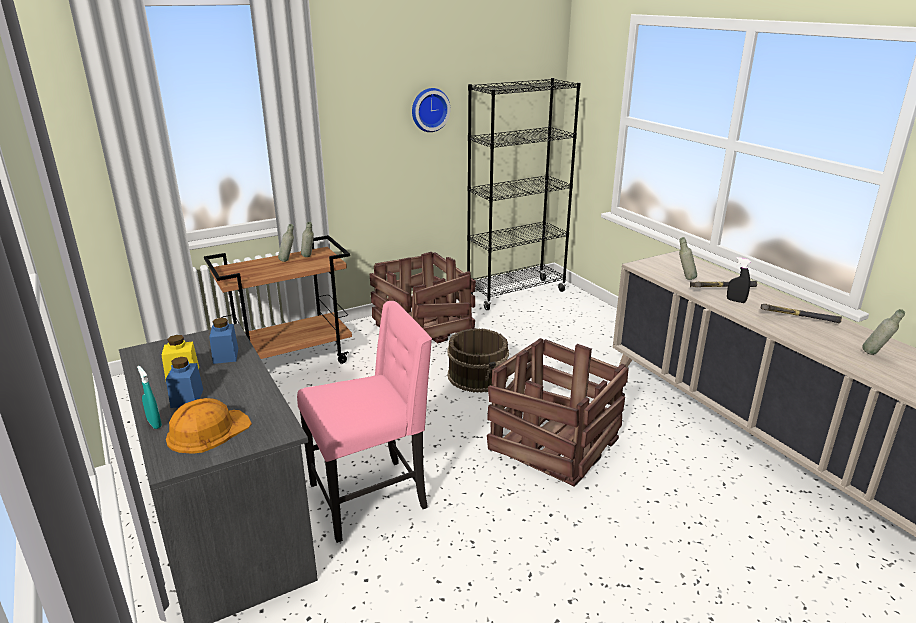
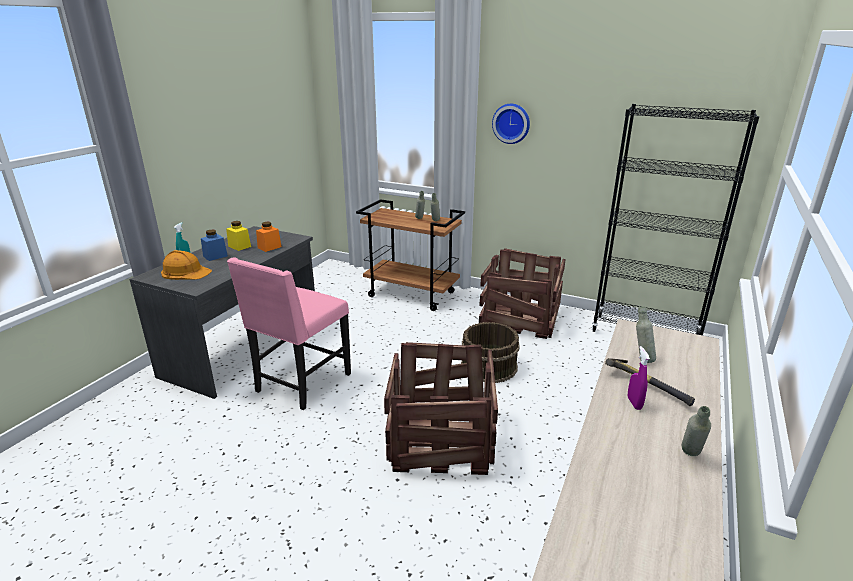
camera: 55 degrees right, 0 degrees up
(226, 355) = (269, 247): blue jar -> orange jar
(371, 497) = (301, 383): pink chair -> pink chair turned 90 degrees clockwise
(429, 109) = (588, 124): wall clock -> wall clock (511, 123)
(736, 301) = (634, 403): black spray bottle -> purple spray bottle
(794, 318) = (650, 456): hammer -> none
(875, 355) = (631, 550): grey bottle -> grey bottle (689, 457)

